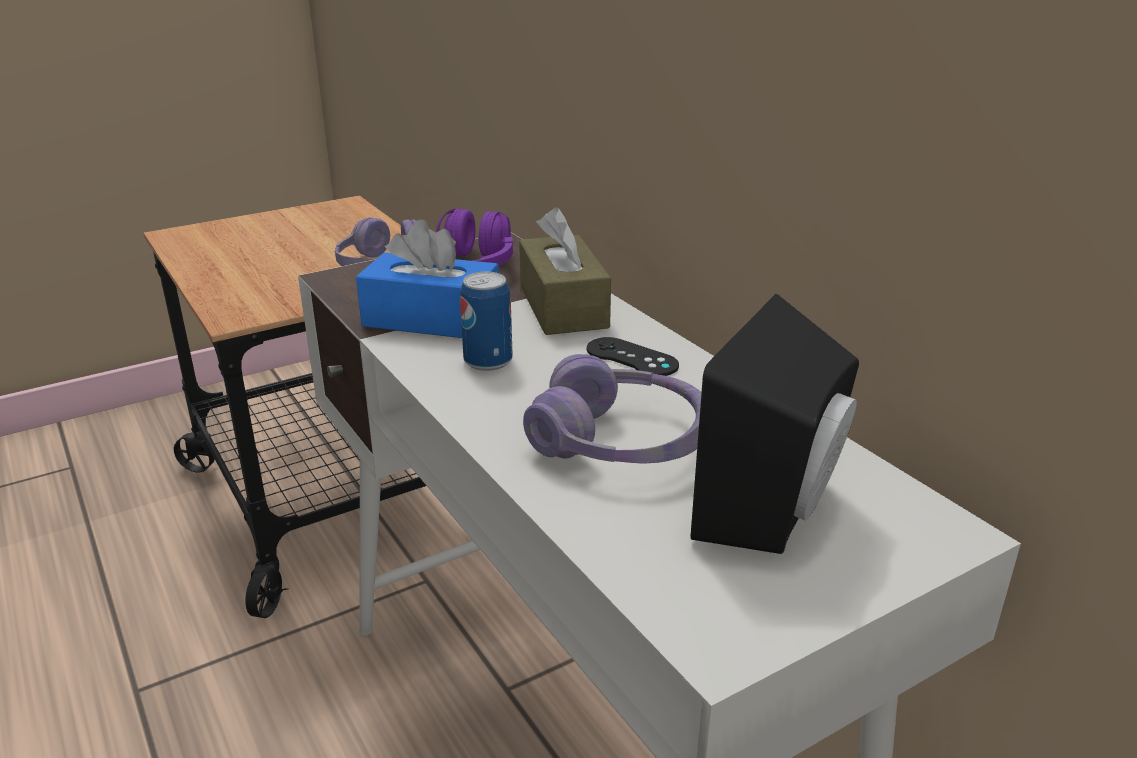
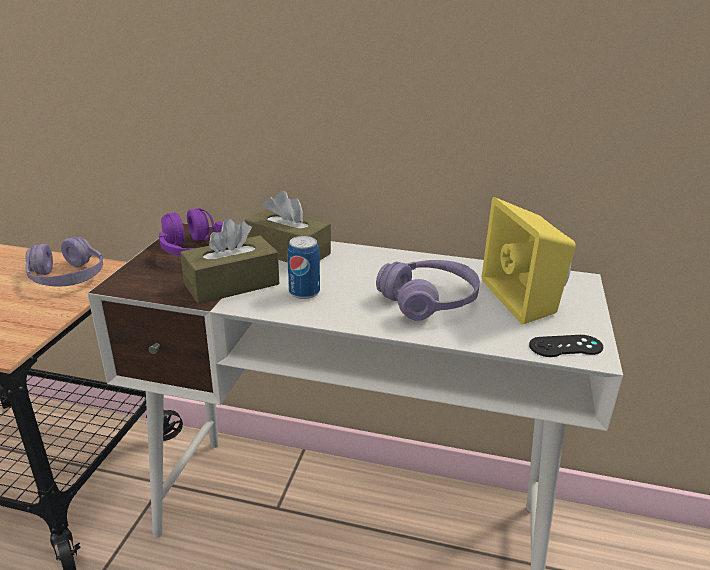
camera: 45 degrees left, 0 degrees up
(431, 319) = (232, 284): blue tissue box -> brown tissue box
(631, 357) = (365, 263): black game controller -> black game controller (565, 346)
(777, 509) = (525, 298): black speaker -> yellow speaker

